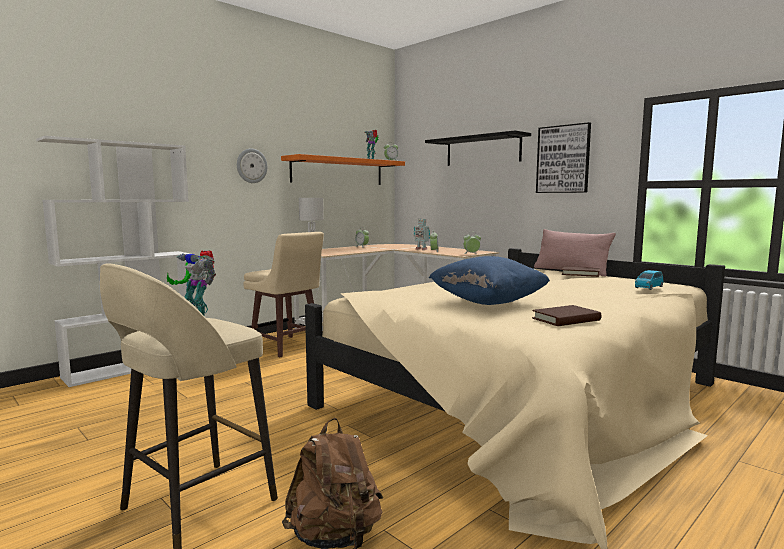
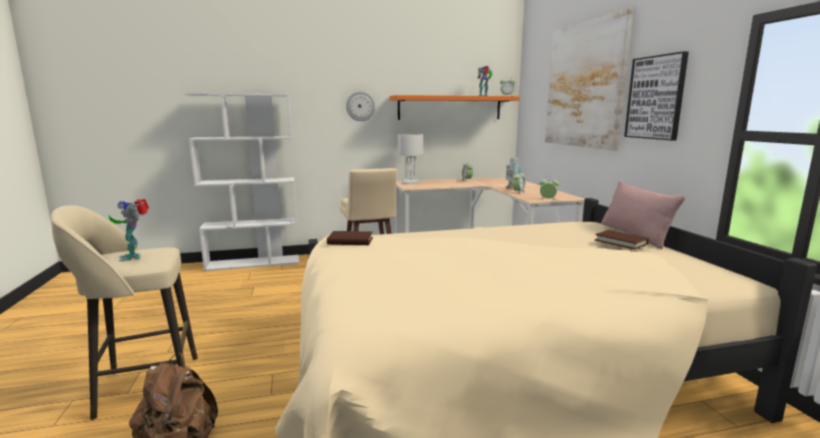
camera: 30 degrees right, 5 degrees up
(482, 150) = (584, 85): black shelf -> picture
(488, 302) = (414, 268): blue pillow -> none
(566, 319) = (429, 308): brown book -> brown book (350, 241)
(648, 287) = (658, 277): blue toy car -> none

